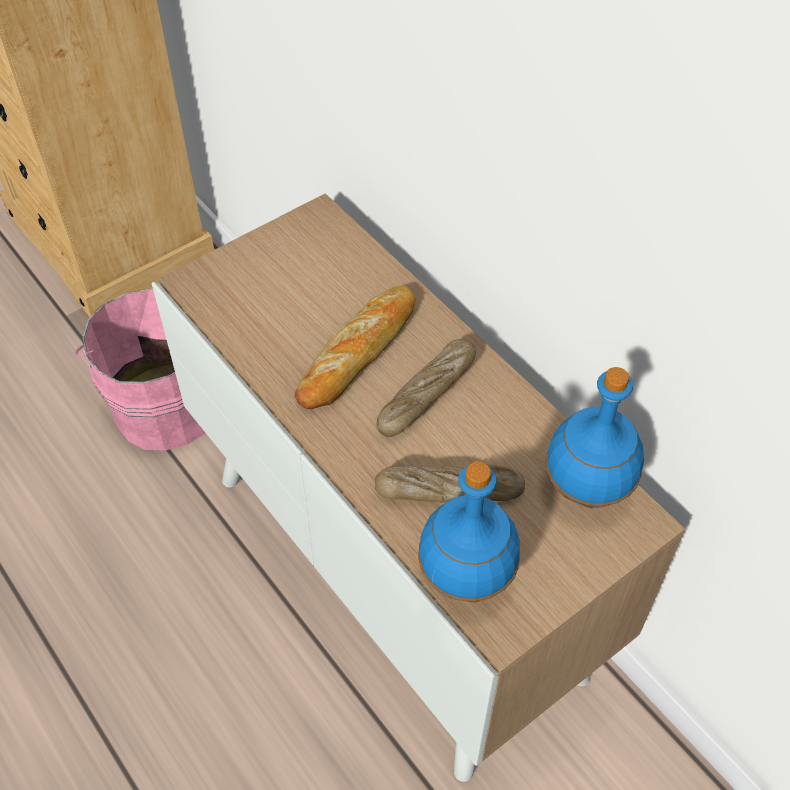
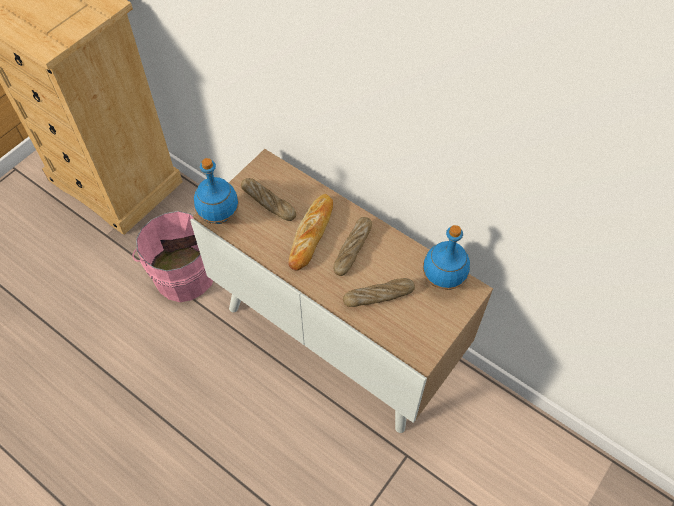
camera: 15 degrees left, 5 degrees up
(299, 282) = (268, 202): none -> bread
(466, 578) = (399, 337): blue bottle -> blue bottle (219, 216)

